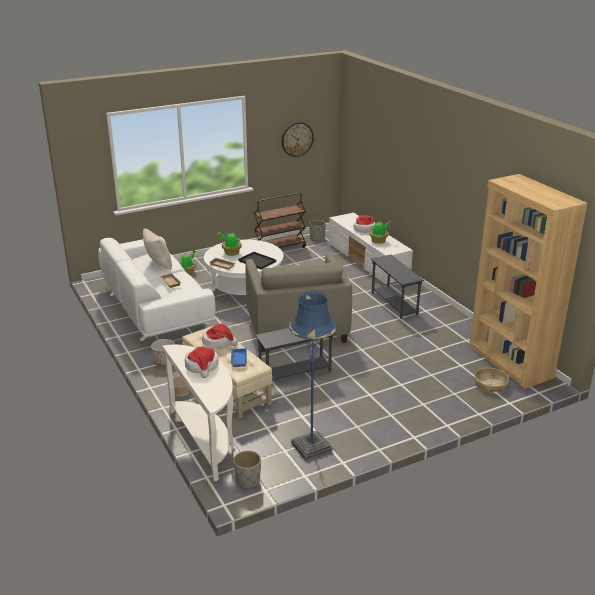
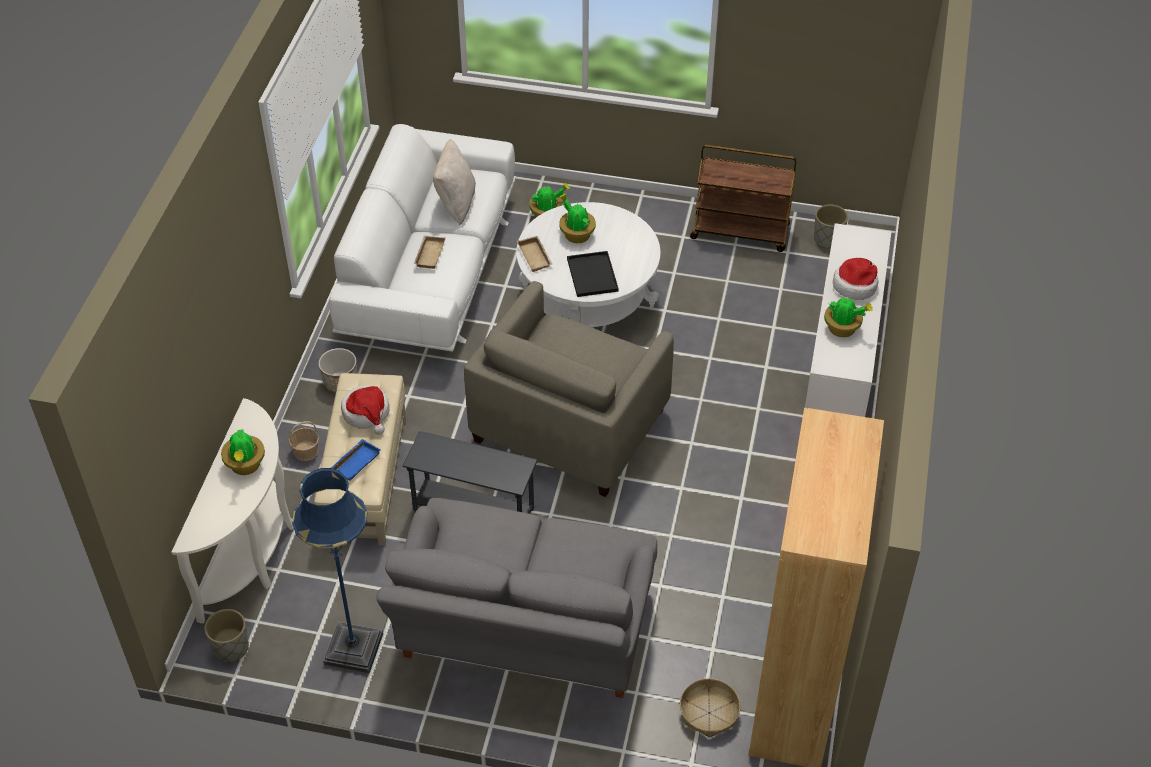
camera: 40 degrees right, 20 degrees up
(202, 366) = (245, 466): hat -> potted plant
(297, 139) = (827, 56): wall clock -> none
(380, 400) = (524, 633): none -> grey sofa
(394, 304) = (769, 462): grey side table -> none

